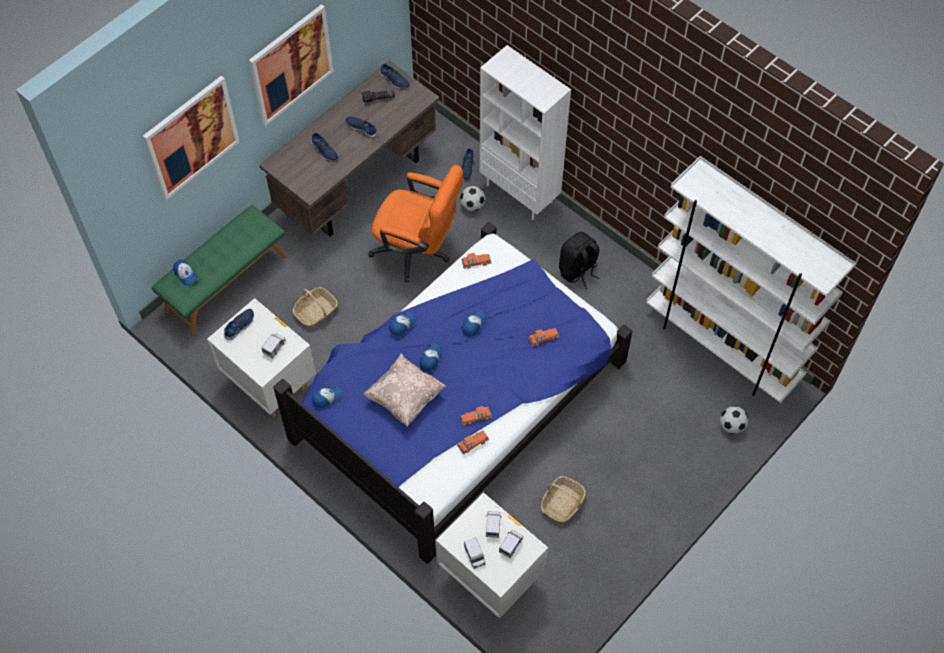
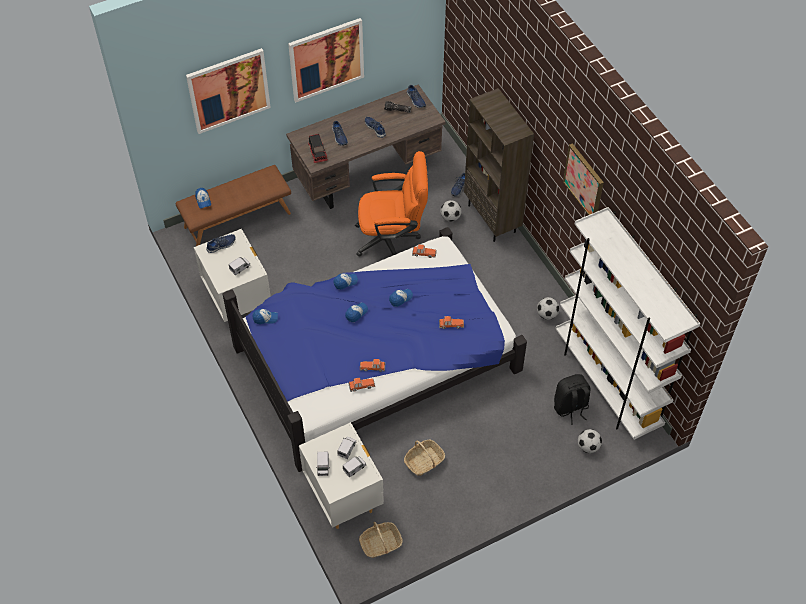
camera: 20 degrees right, 5 degrees down
(225, 283) = (237, 219): green bench -> brown bench
(307, 178) = (318, 153): none -> toy truck
(316, 311) = (295, 260): basket -> basket (380, 544)
(405, 397) = (324, 336): beige pillow -> none
(418, 251) = (393, 239): orange office chair -> orange office chair turned 45 degrees counterclockwise
(520, 193) = (492, 219): white bookcase -> brown bookcase
(578, 271) = (513, 290): black backpack -> black backpack (570, 407)
(626, 288) = (547, 314): none -> football
(656, 132) = (584, 181): none -> picture

